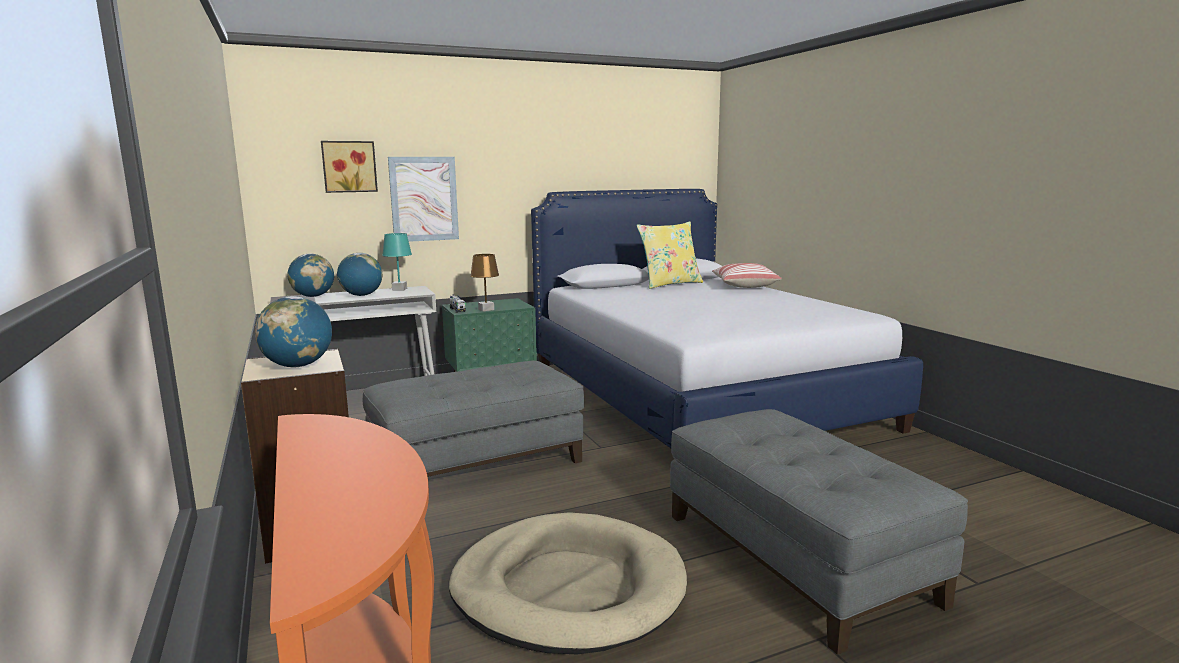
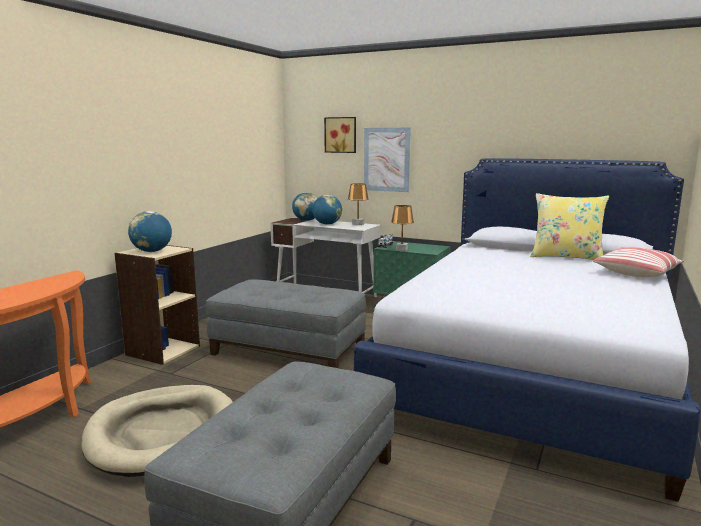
camera: 50 degrees right, 0 degrees up
(399, 289) = (358, 224): turquoise table lamp -> brown table lamp

